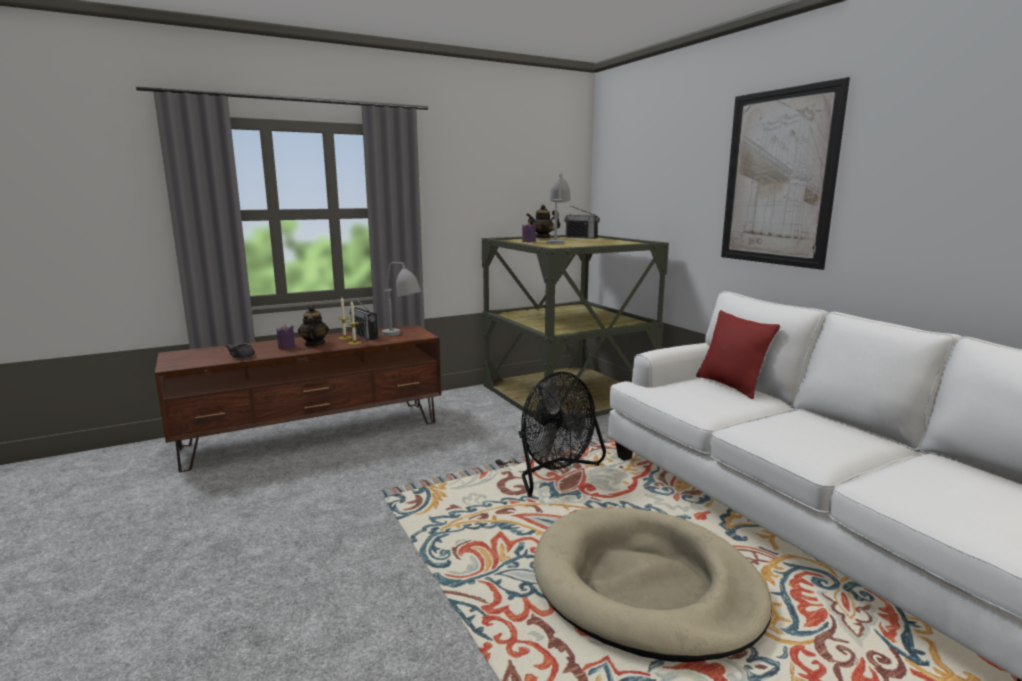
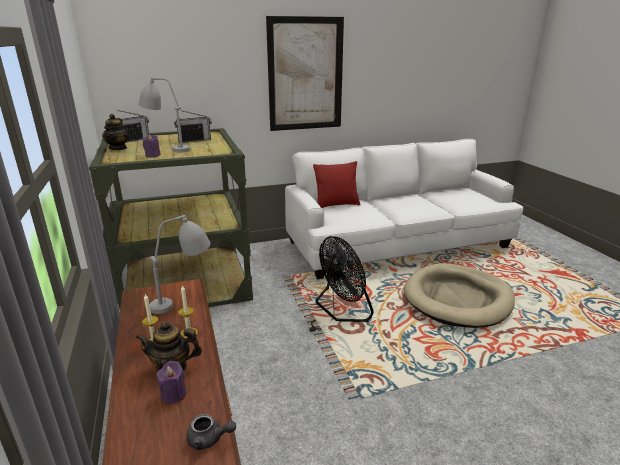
camera: 80 degrees left, 10 degrees up
(364, 336) = (157, 326): radio -> radio (194, 140)

